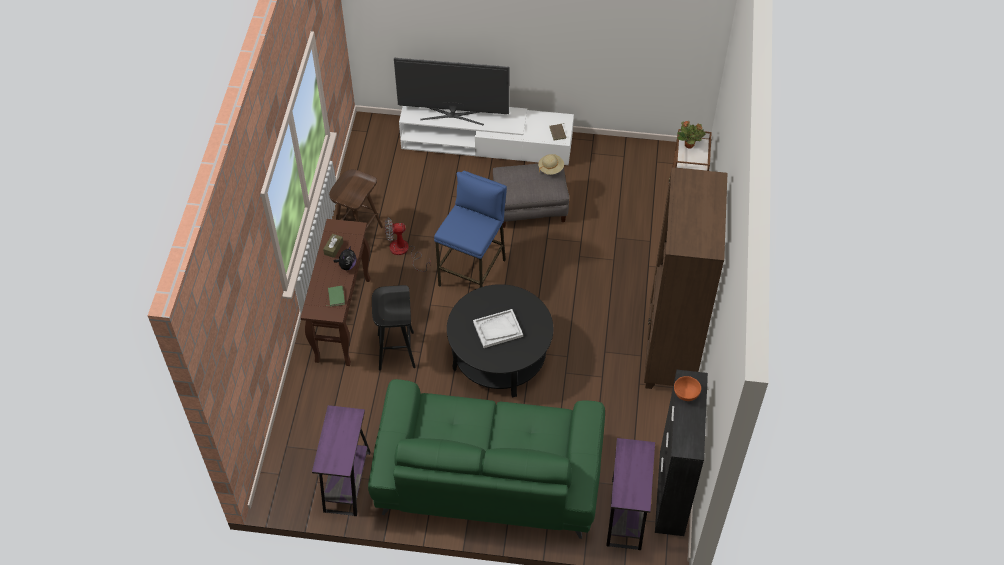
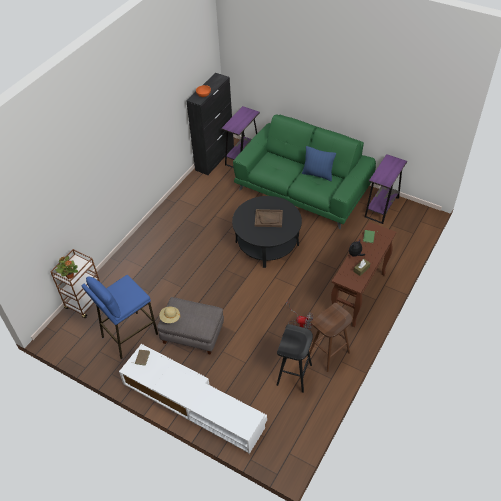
camera: 155 degrees left, 5 degrees down
(395, 350) = (330, 265): black stool -> black stool (294, 375)
(453, 115) = (215, 404): television -> none
(458, 438) = (318, 174): none -> blue pillow
(473, 273) = (258, 298): blue stool -> blue stool (129, 335)
(497, 329) = (268, 219): white tray -> brown tray
(670, 351) = (167, 217): brown bookcase -> none

